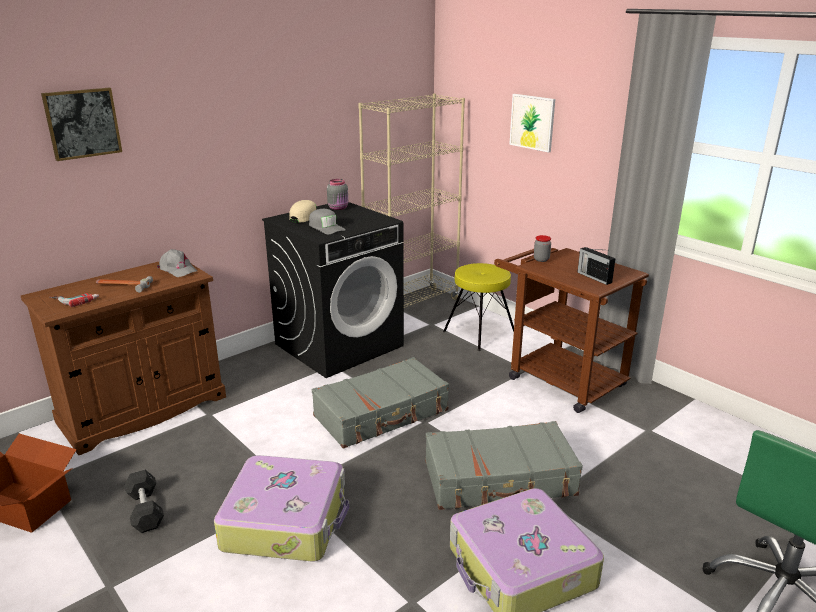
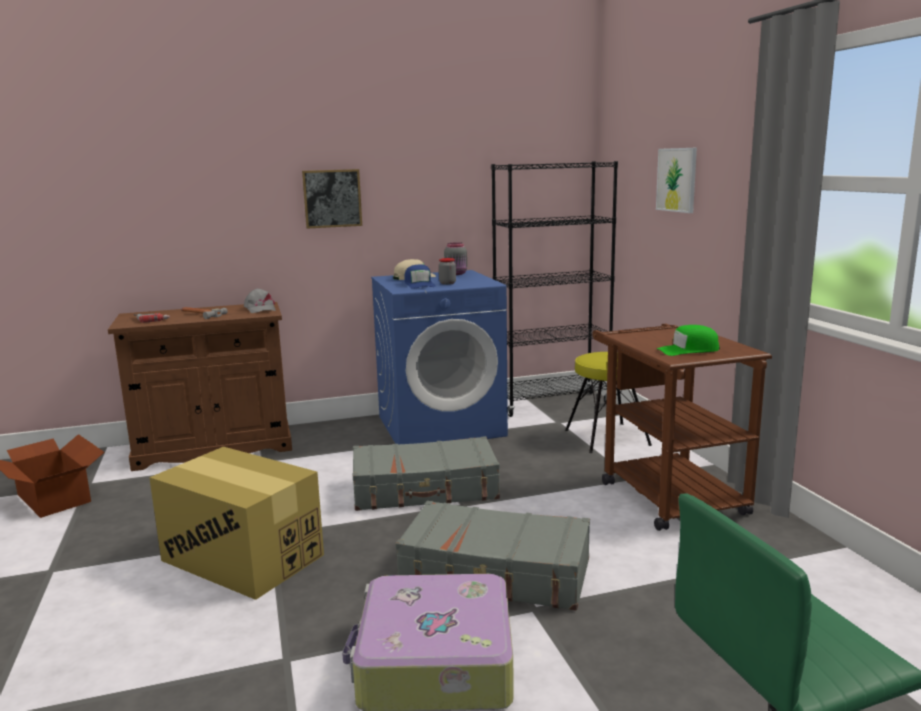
camera: 25 degrees right, 10 degrees down
(82, 123) = (192, 161): picture -> picture (332, 198)
(145, 510) = (136, 521): grey dumbbell -> none
(286, 520) = (242, 557): suitcase -> cardboard box
(326, 227) = (419, 284): grey cap -> blue cap
(339, 344) = (441, 426): black washing machine -> blue washing machine
(412, 306) = (552, 404): beige bookcase -> black bookcase
(541, 259) = (642, 332): jar -> jar (447, 283)
(593, 277) = (688, 350): radio -> green cap

